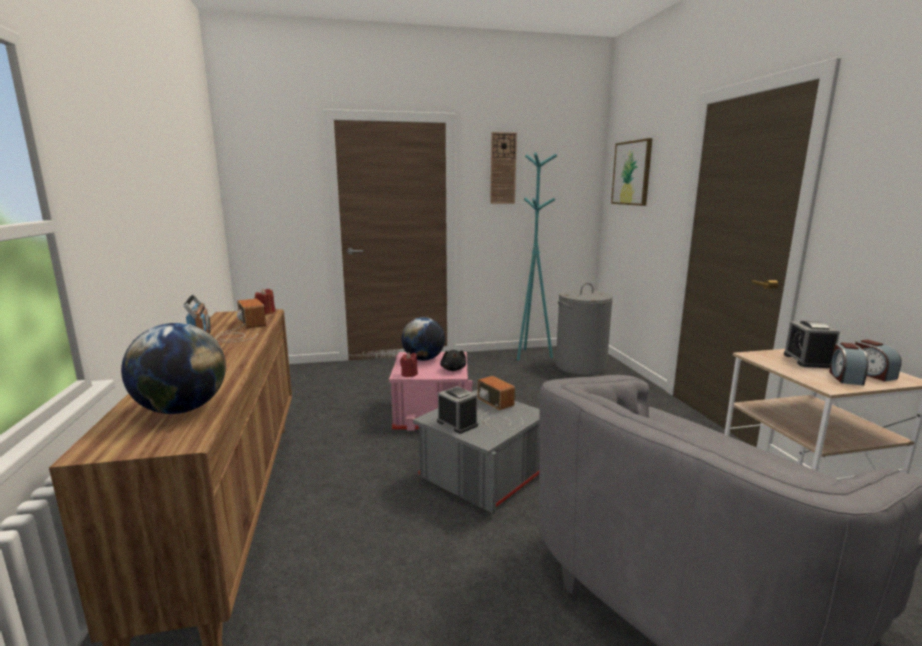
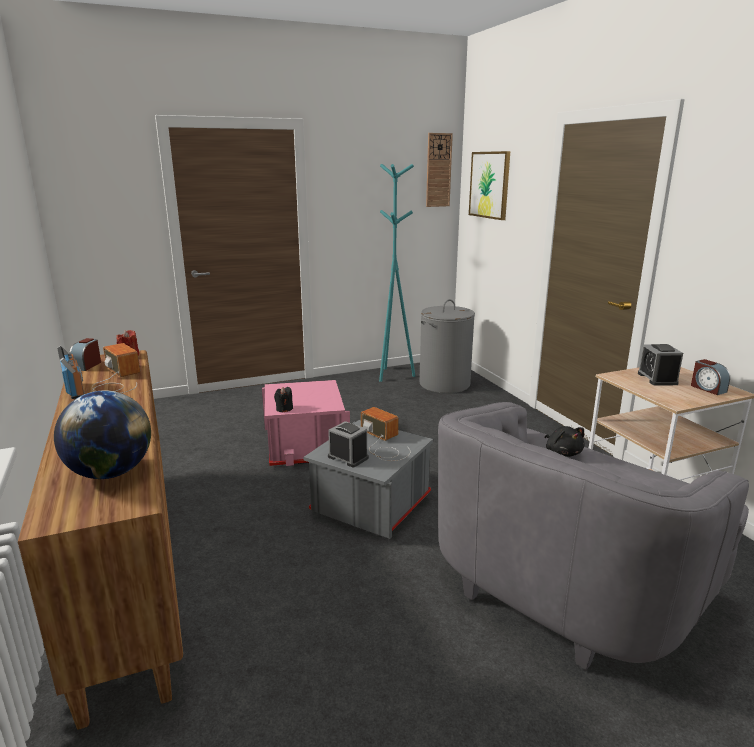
camera: 10 degrees left, 5 degrees up
(409, 374) = (284, 409): red candle -> black candle
(423, 359) = (294, 391): globe -> none
(453, 369) = (328, 400): black plush toy -> black plush toy (562, 452)
(503, 168) = (356, 178): wall clock -> wall clock (438, 170)
(845, 377) = (687, 394): alarm clock -> alarm clock (87, 365)

